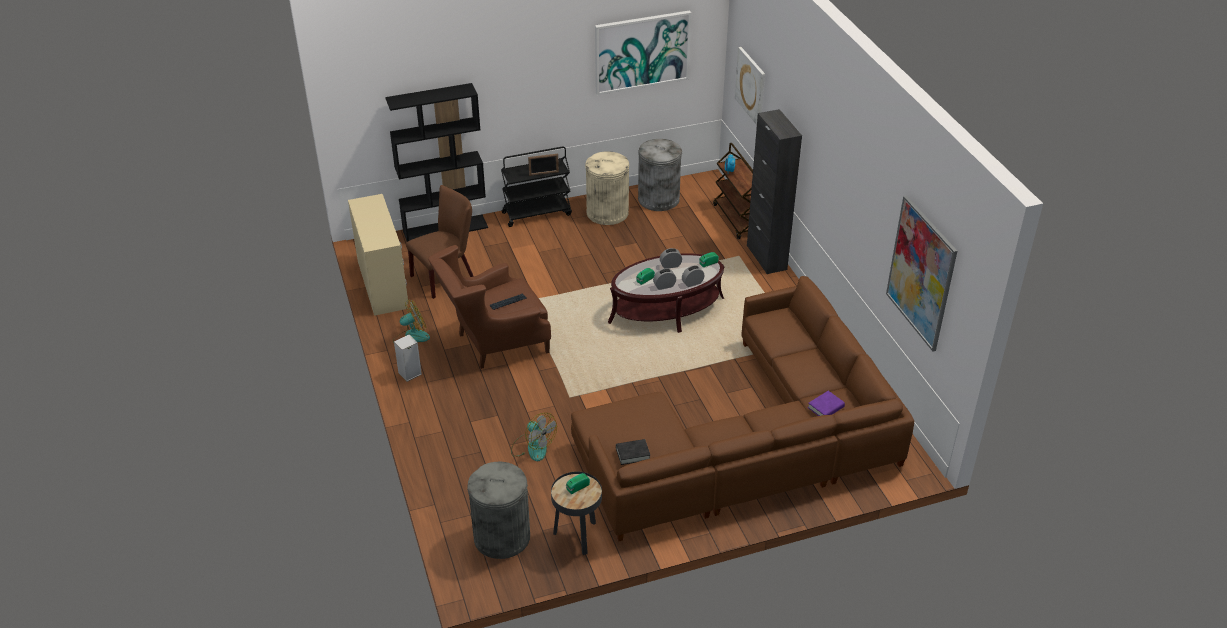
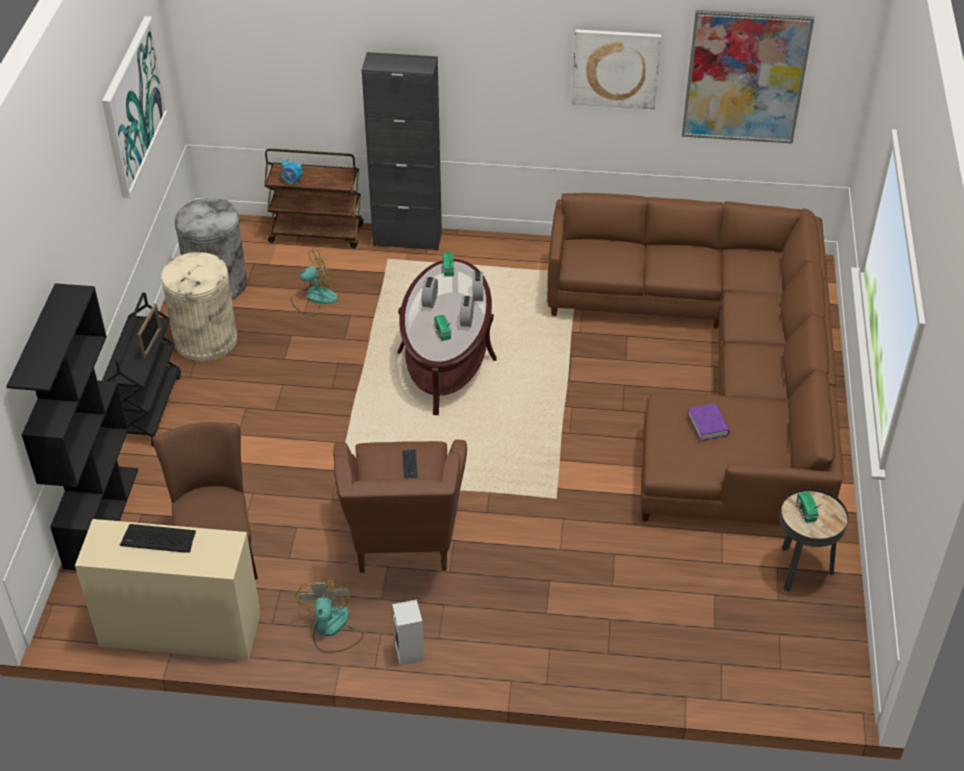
camera: 65 degrees left, 5 degrees up
(379, 218) = (158, 539): none -> keyboard
(501, 537) = (773, 643): grey trash can -> none
(532, 447) = (628, 563): fan -> fan (314, 298)
(632, 454) = (758, 449): black book -> none
(751, 86) = (266, 61): picture -> picture (615, 68)
(825, 407) = (753, 274): purple book -> purple book (708, 425)

